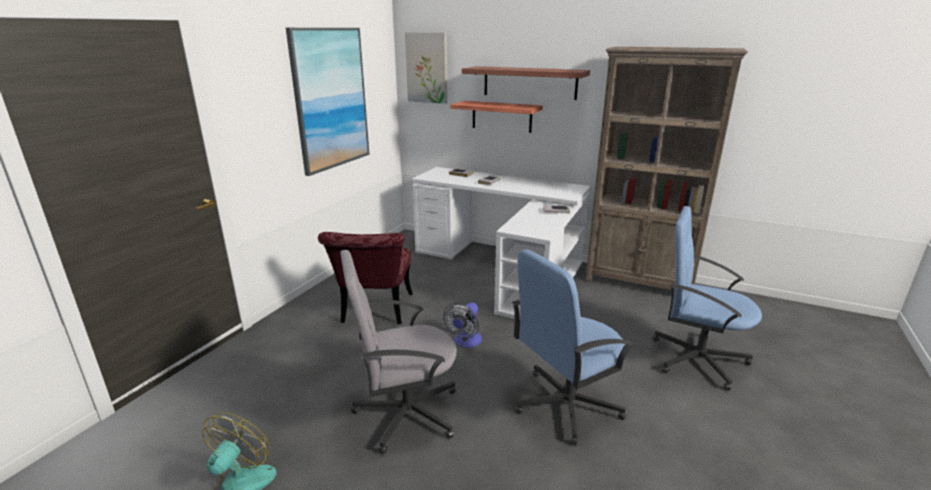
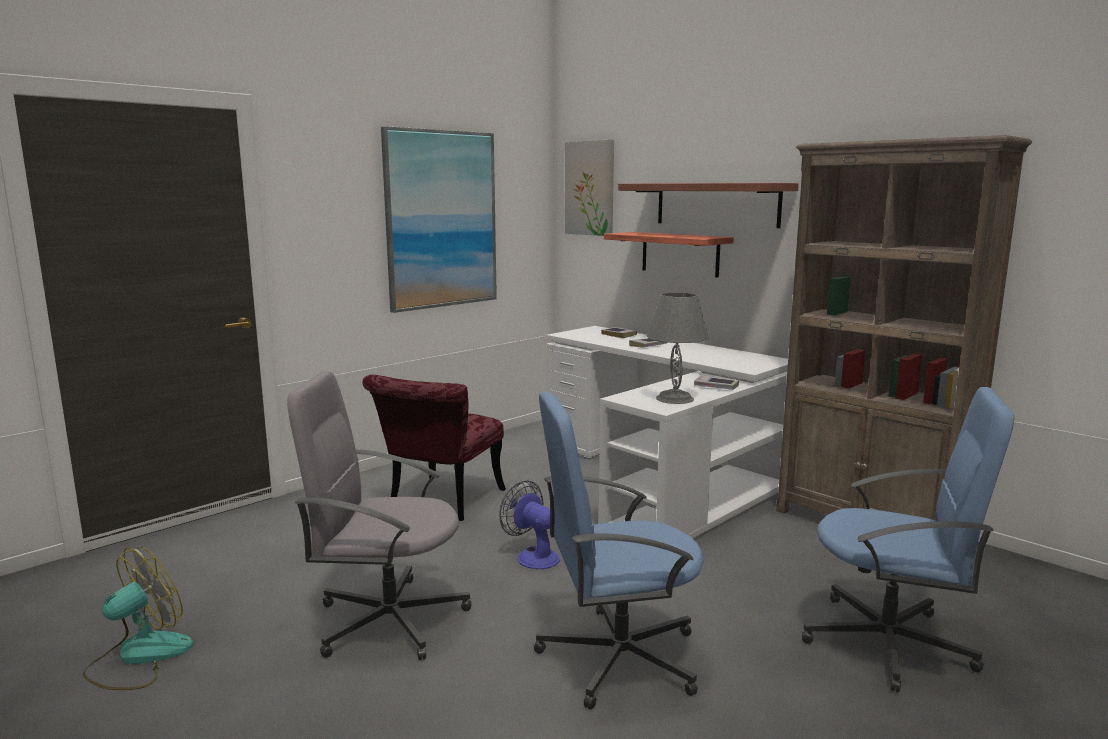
camera: 20 degrees right, 10 degrees down
(465, 342) = (532, 556): fan -> fan turned 90 degrees clockwise
(541, 225) = (674, 398): none -> grey table lamp
(696, 358) = (890, 643): blue office chair -> blue office chair turned 150 degrees clockwise

